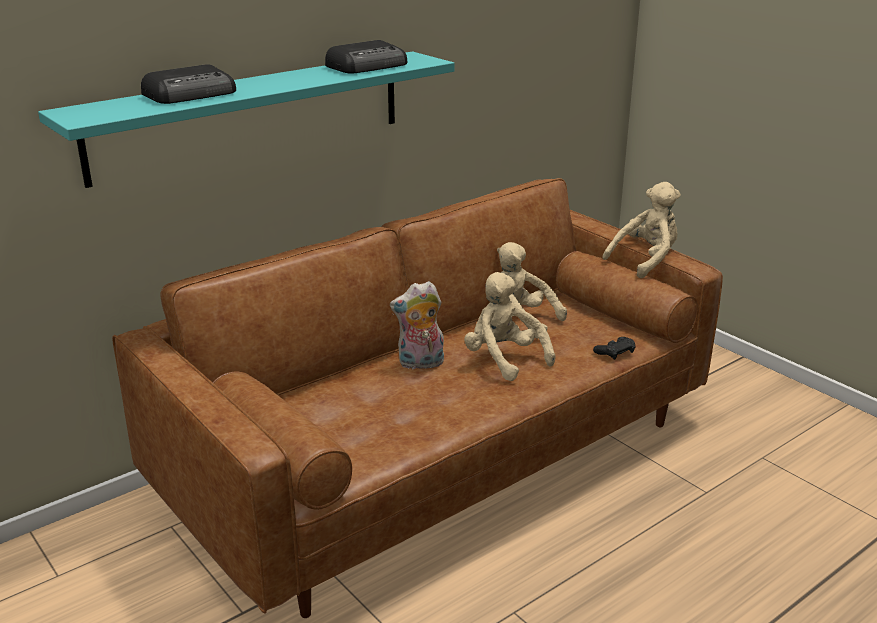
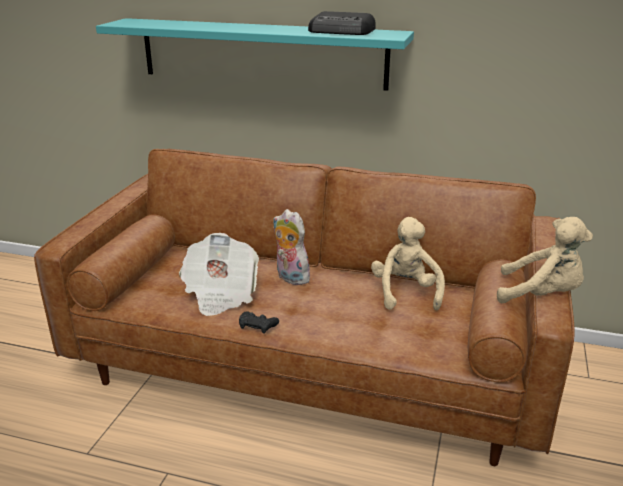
camera: 55 degrees right, 0 degrees up
(192, 94) = (199, 24): radio -> none
(405, 409) = (220, 293): none -> newspaper
(504, 359) = (335, 305): beige plush toy -> none
(615, 352) = (415, 350): black game controller -> black game controller (257, 326)

